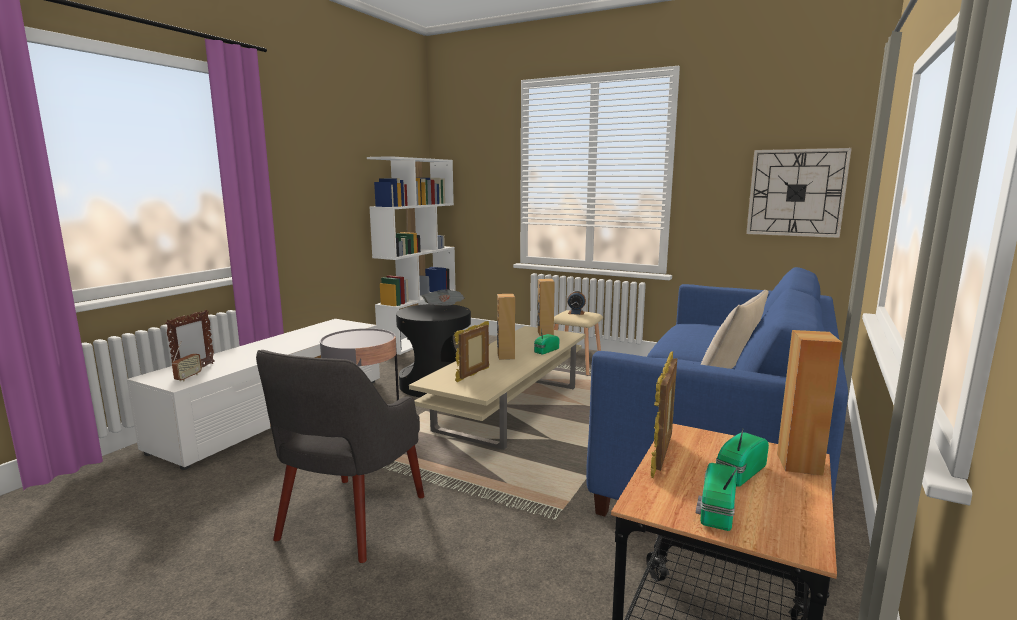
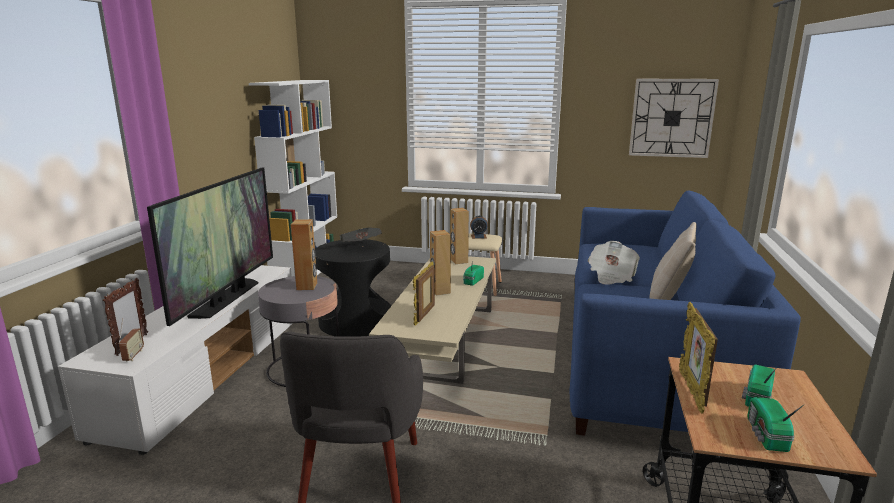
camera: 15 degrees left, 5 degrees up
(301, 343) = (226, 298): none -> television
(681, 351) = (611, 276): none -> newspaper
(800, 464) = (791, 383): brown speaker -> brown speaker (307, 286)

